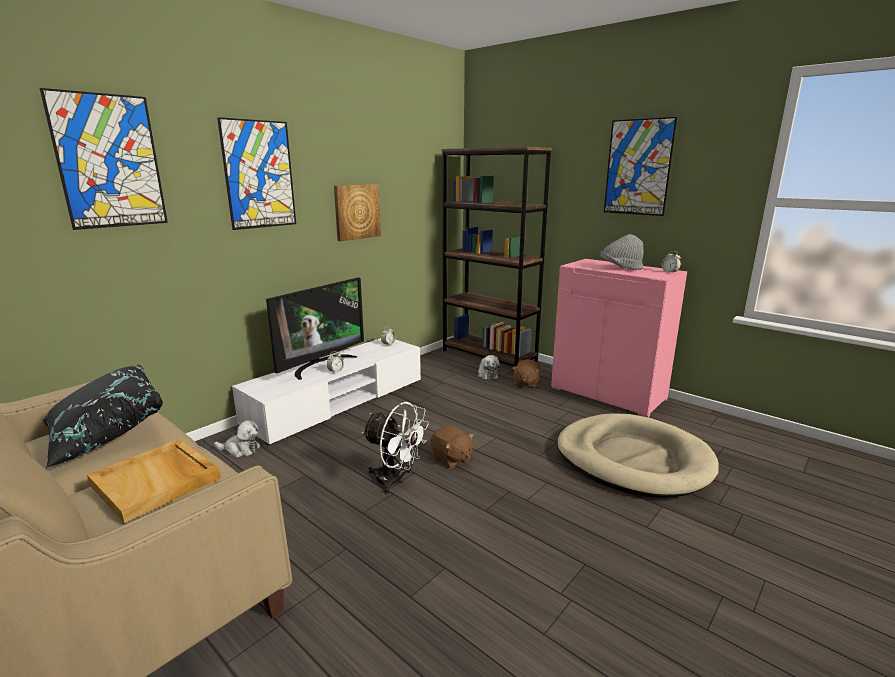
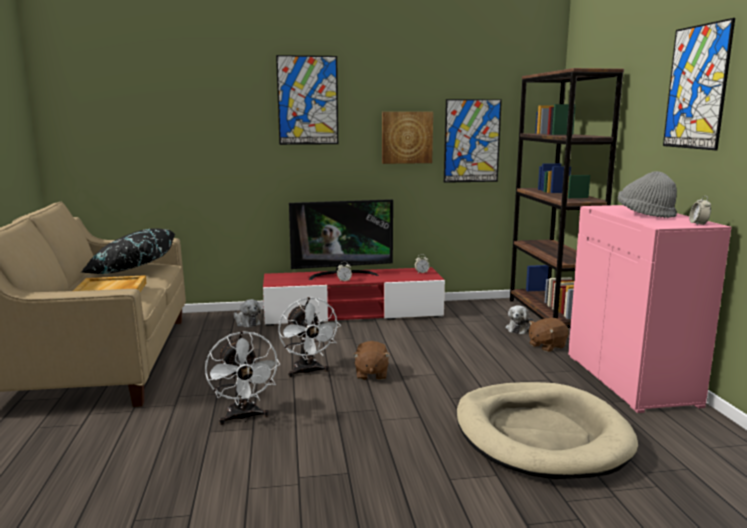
camera: 40 degrees right, 5 degrees down
(109, 162) = (194, 89): picture -> picture (472, 141)
(337, 402) = (353, 313): white tv stand -> red tv stand
(417, 561) = (243, 418): none -> white fan

